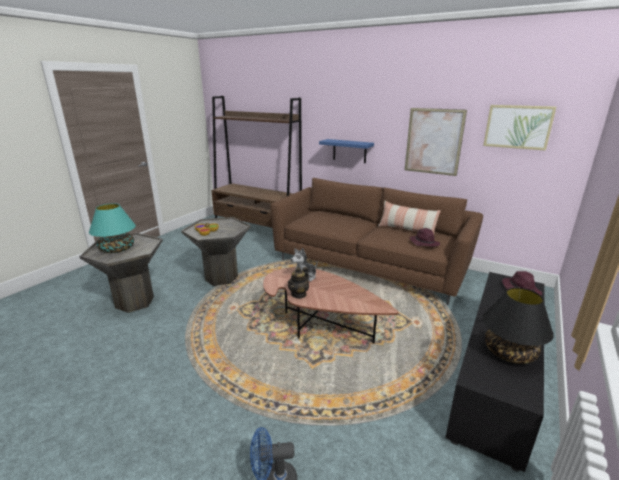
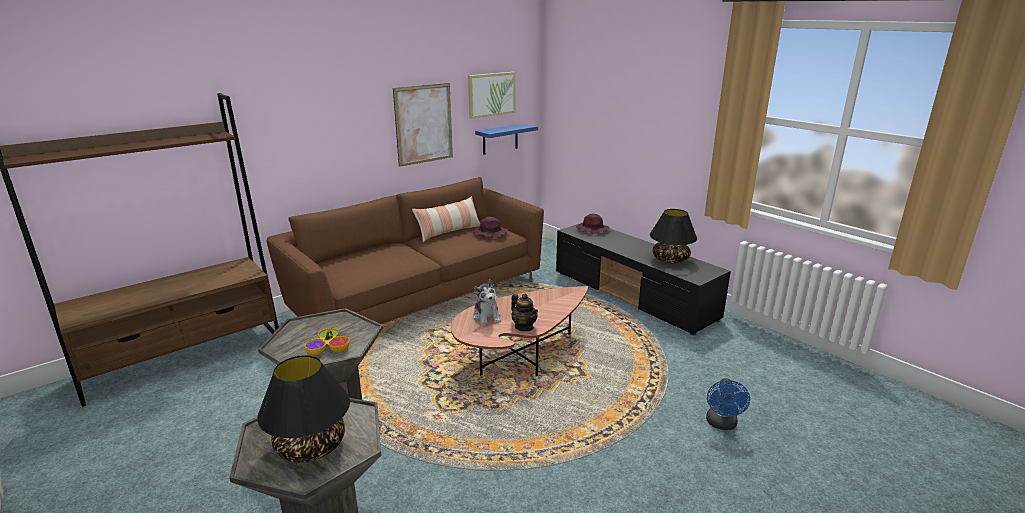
camera: 70 degrees left, 0 degrees up
(117, 249) = (310, 446): turquoise table lamp -> black table lamp
(349, 151) = (321, 161): blue shelf -> blue shelf (500, 139)

